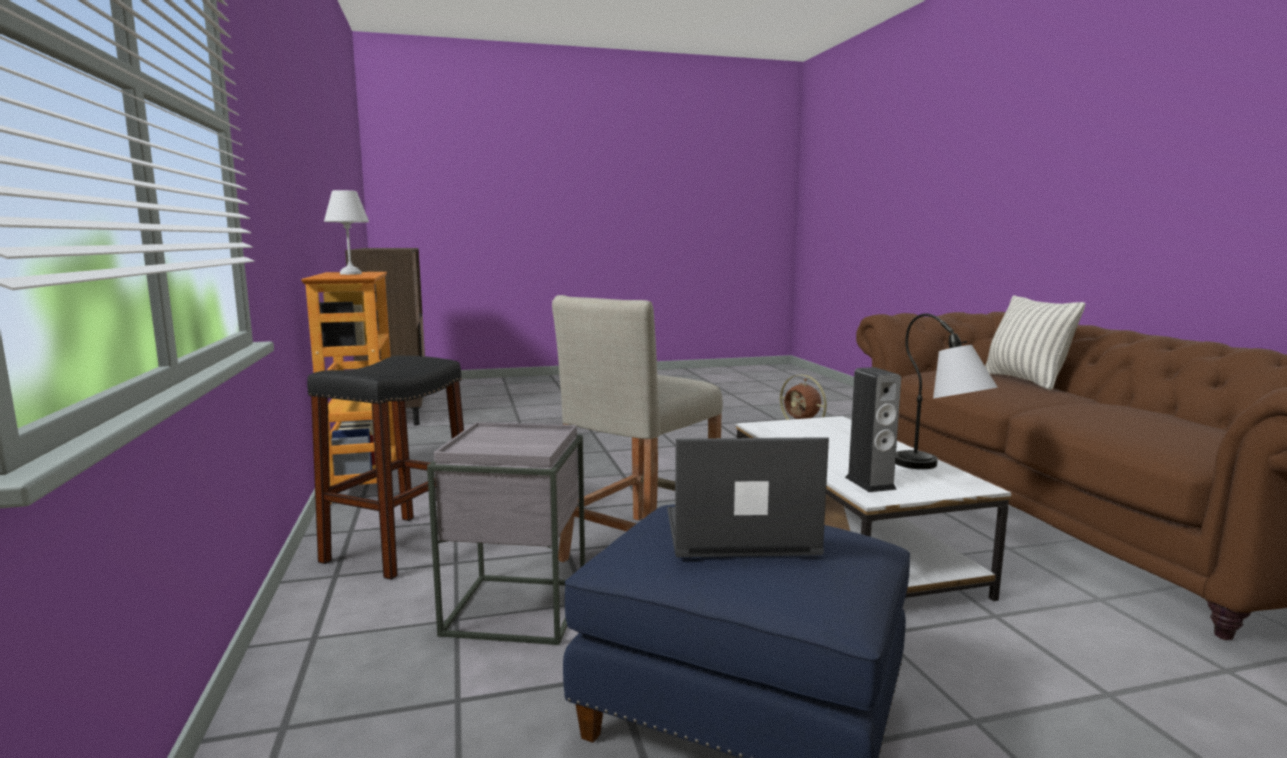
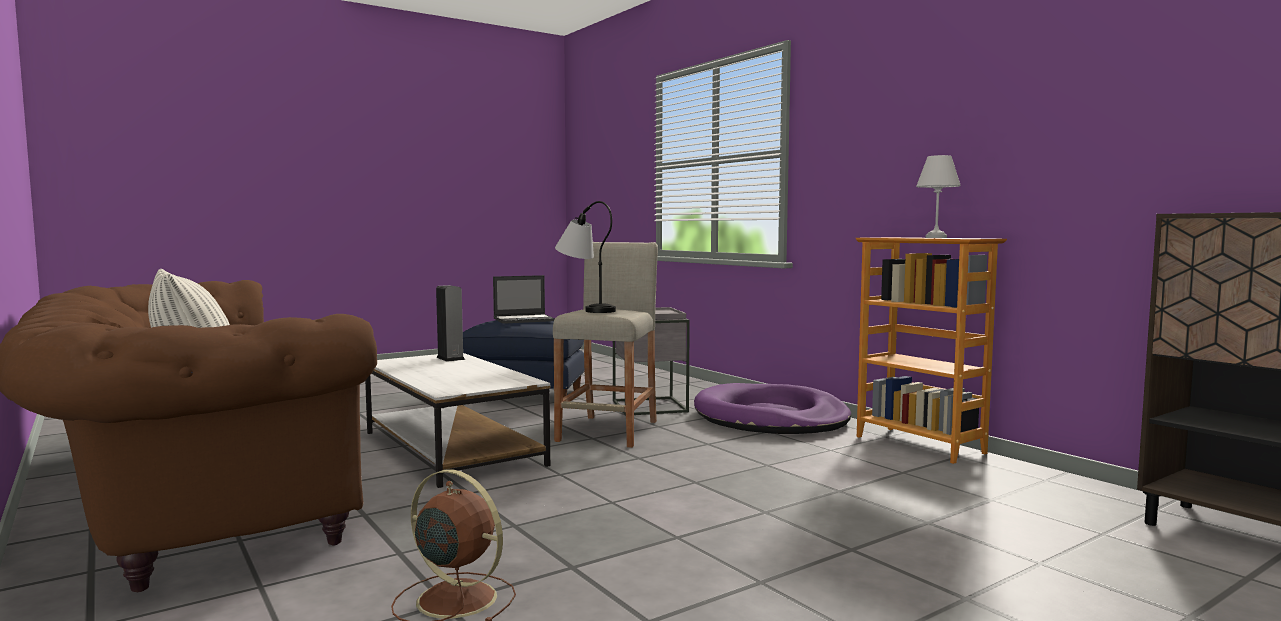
camera: 160 degrees right, 5 degrees down
(400, 545) = (770, 418): black stool -> purple dog bed
(939, 470) = (395, 366): table lamp -> table lamp (585, 309)

